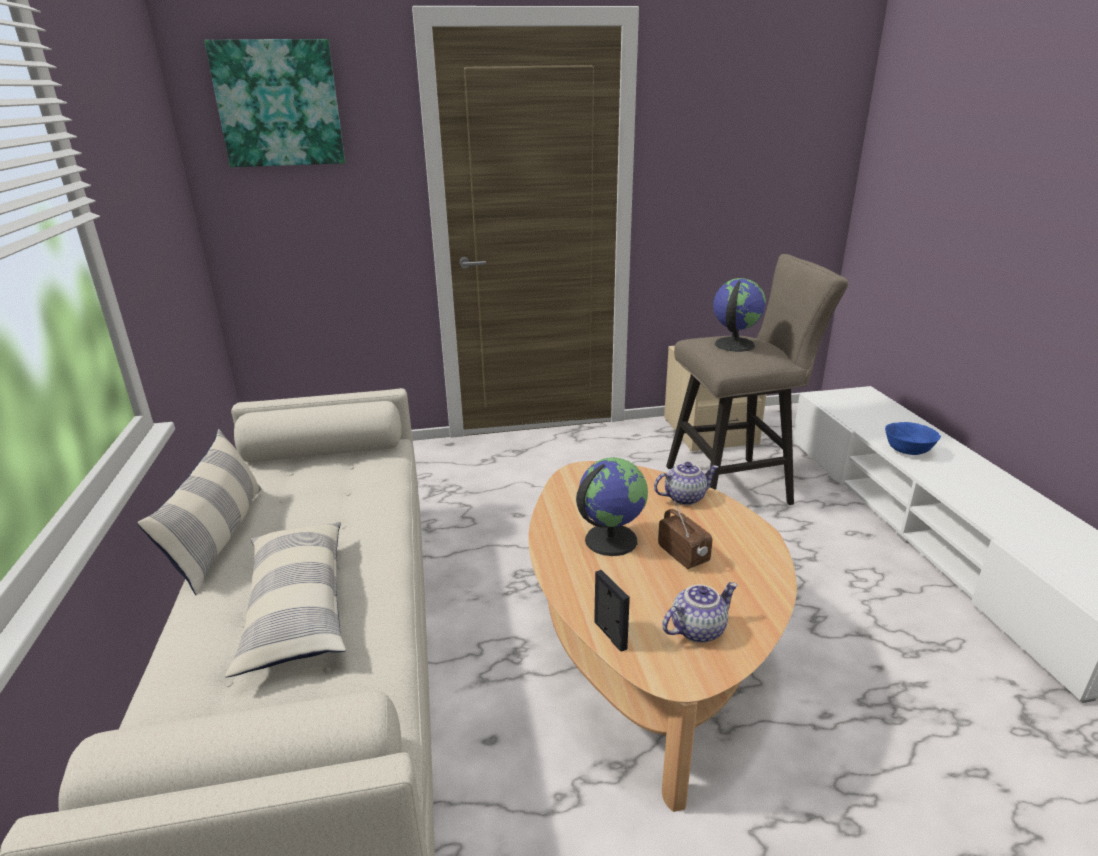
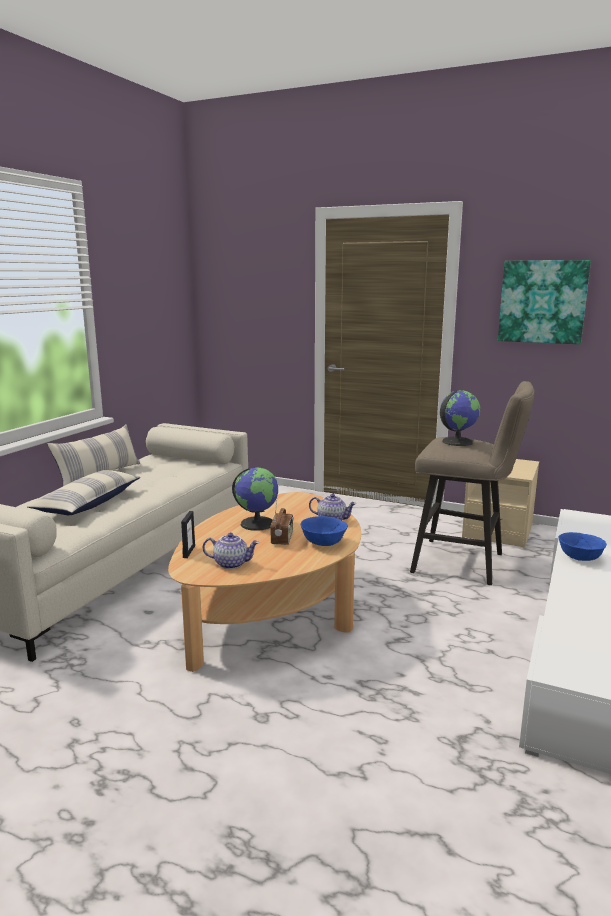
camera: 35 degrees right, 10 degrees down
(279, 104) = (240, 264): picture -> picture (542, 302)
(736, 539) = (324, 543): none -> blue bowl

